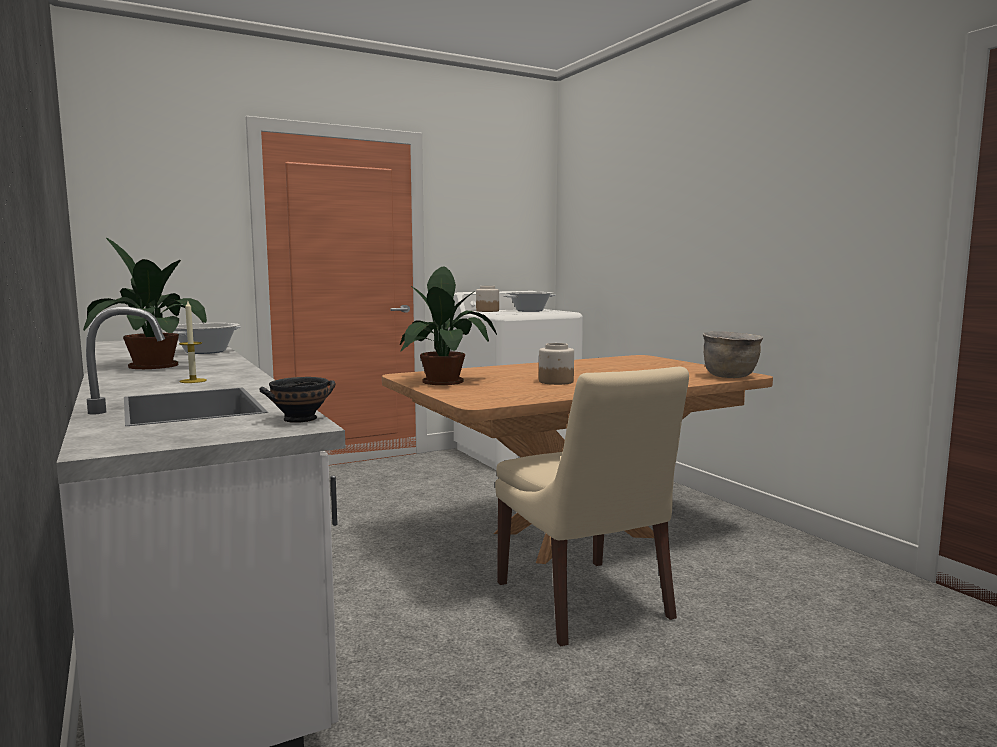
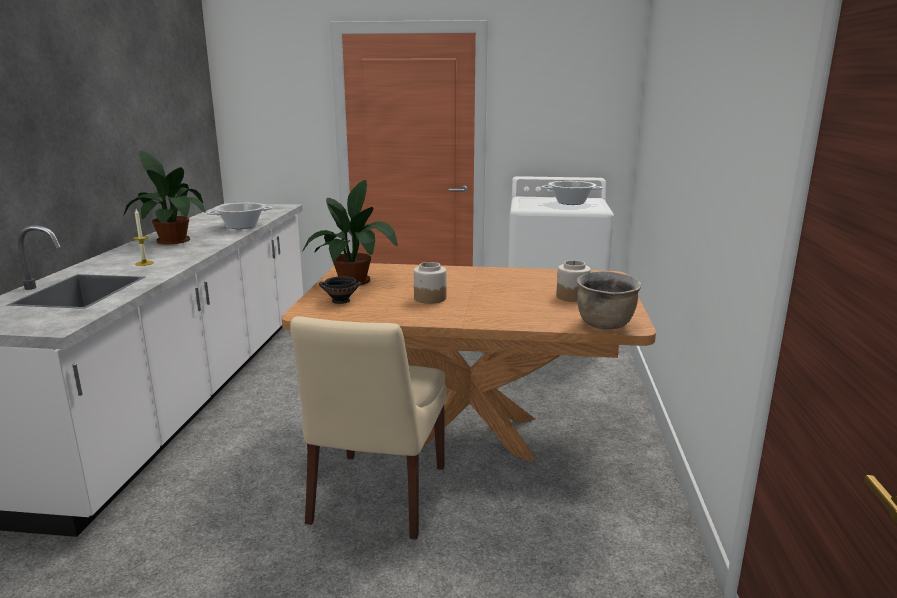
camera: 35 degrees right, 10 degrees up
(298, 419) = (75, 320): black bowl -> black bowl (340, 300)
(487, 311) = (532, 199): jar -> jar (572, 296)

